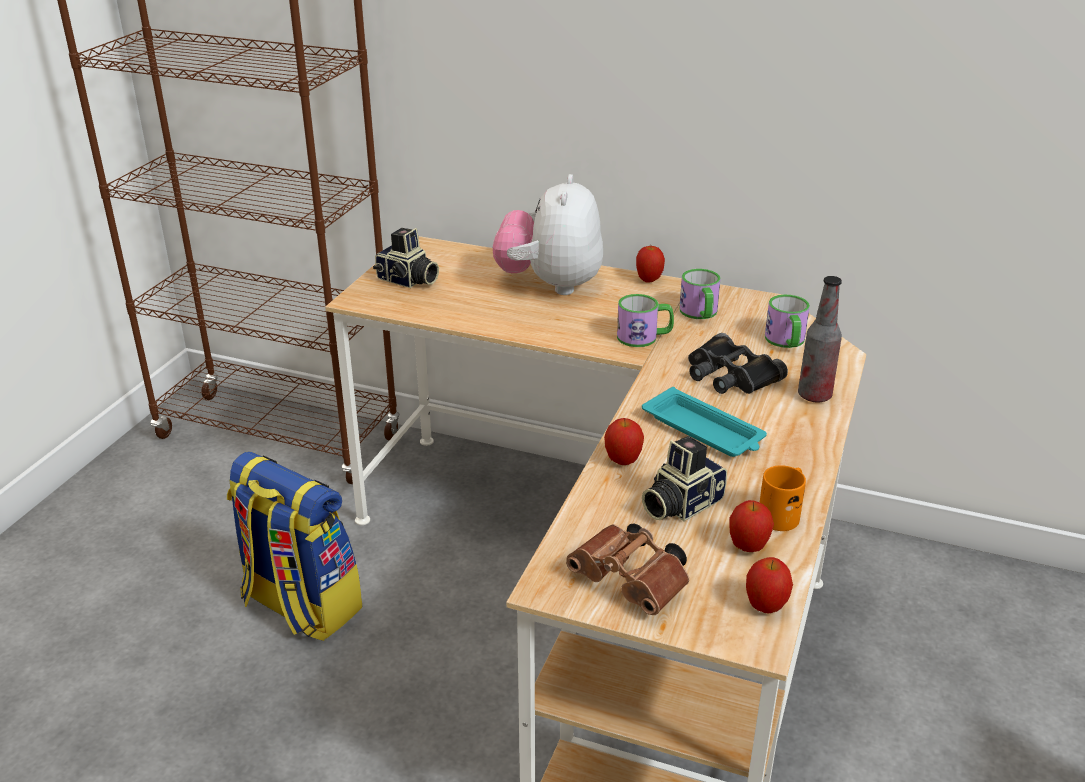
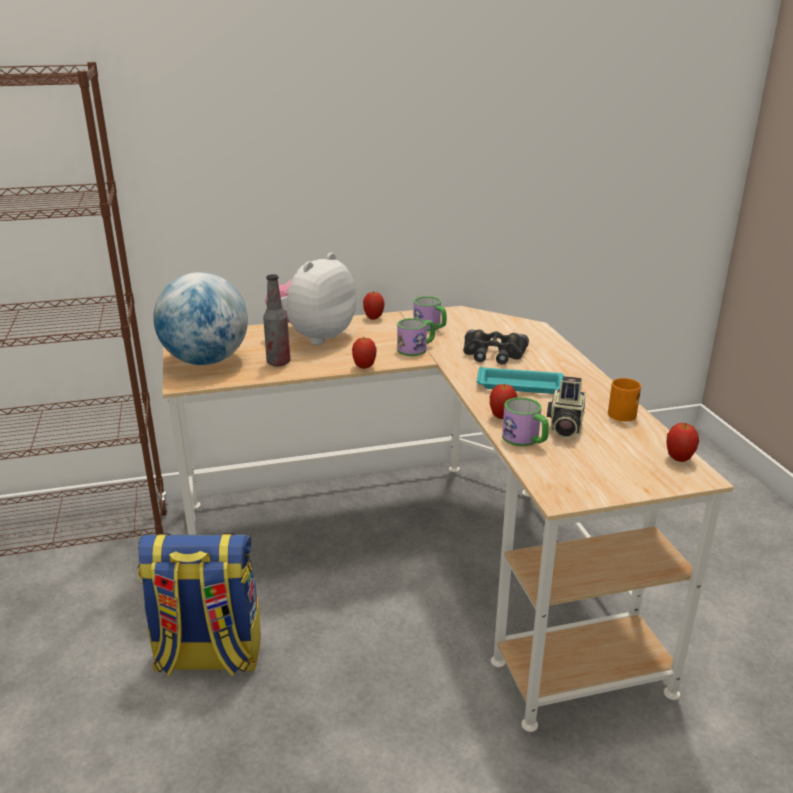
camera: 35 degrees left, 5 degrees down
(407, 281) = (206, 361): camera -> globe
(550, 285) = (314, 336): plush toy -> plush toy turned 60 degrees clockwise
(633, 584) = (601, 476): brown binoculars -> none
(748, 547) = (629, 434): apple -> apple (364, 367)
(786, 342) = (498, 328): mug -> mug (525, 440)
(814, 396) = (552, 350): bottle -> bottle (278, 363)

